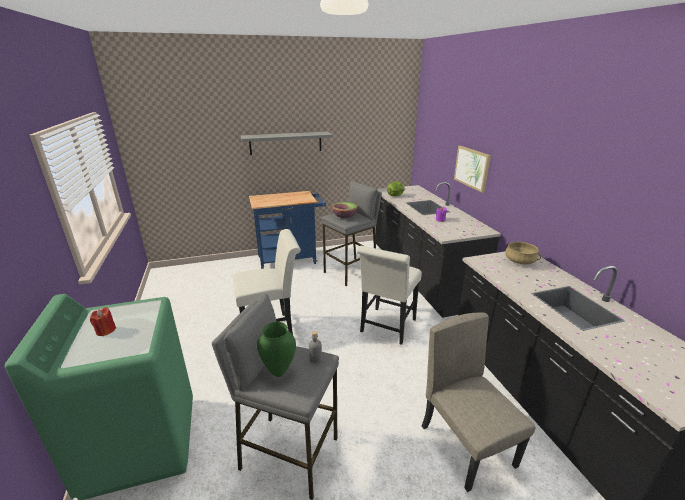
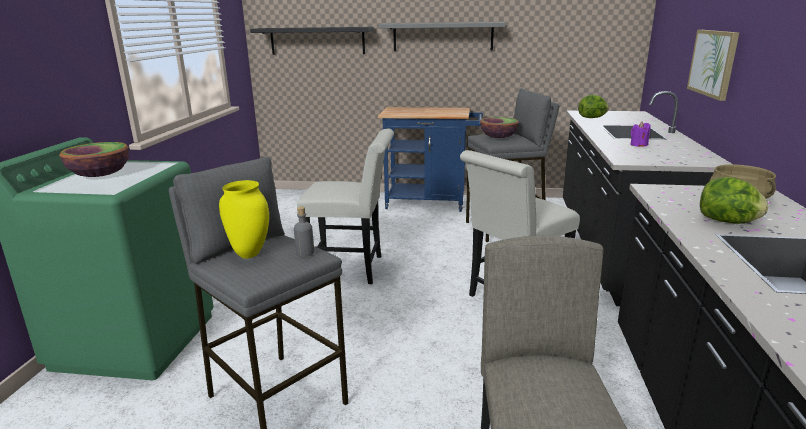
camera: 25 degrees right, 5 degrees down
(106, 330) = (100, 175): red candle -> bowl
(186, 150) = (317, 41): none -> black shelf
(278, 372) = (249, 254): green vase -> yellow vase
(528, 281) = (727, 221): none -> lettuce

